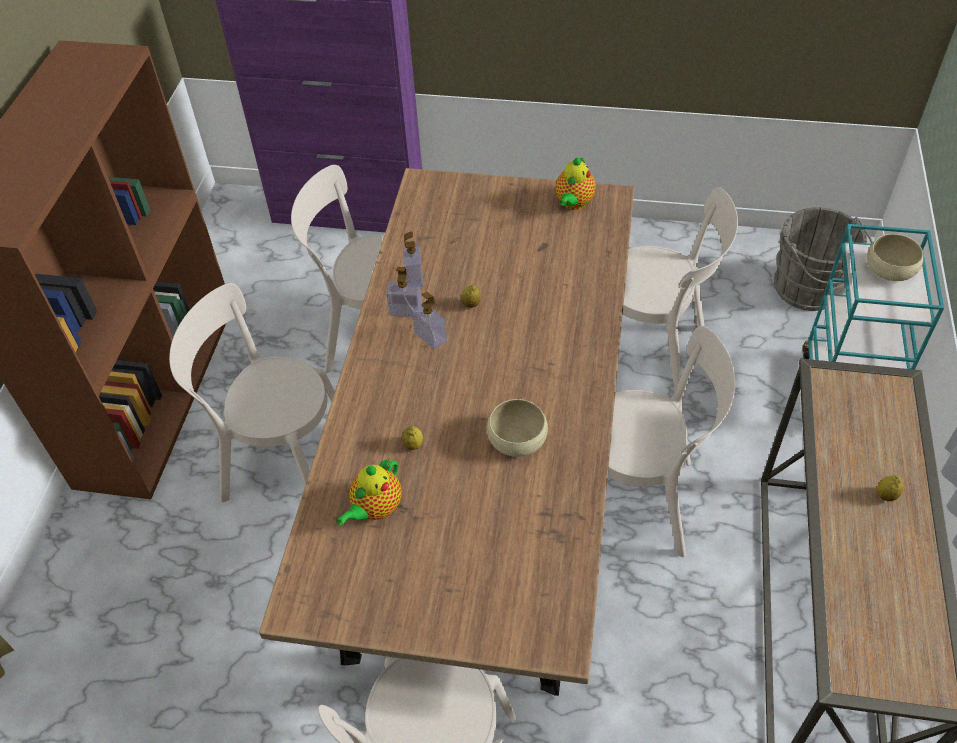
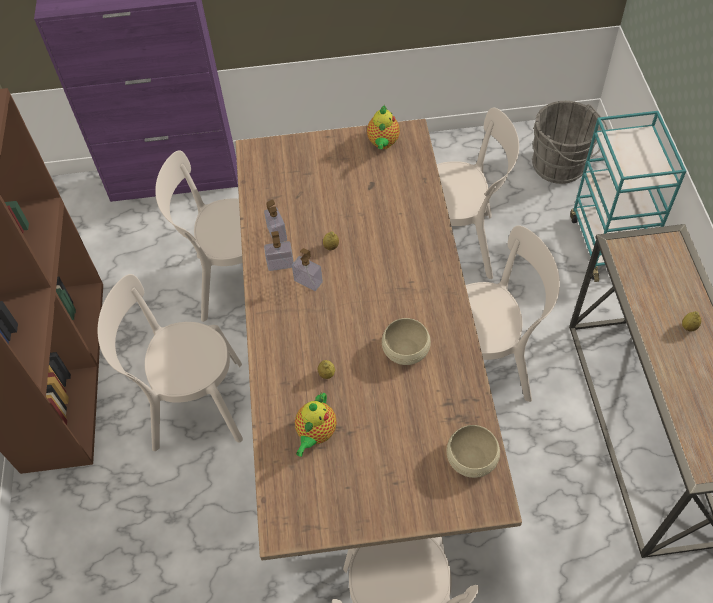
camera: 15 degrees left, 5 degrees up
(890, 269) = (635, 146): beige bowl -> beige bowl (471, 458)

